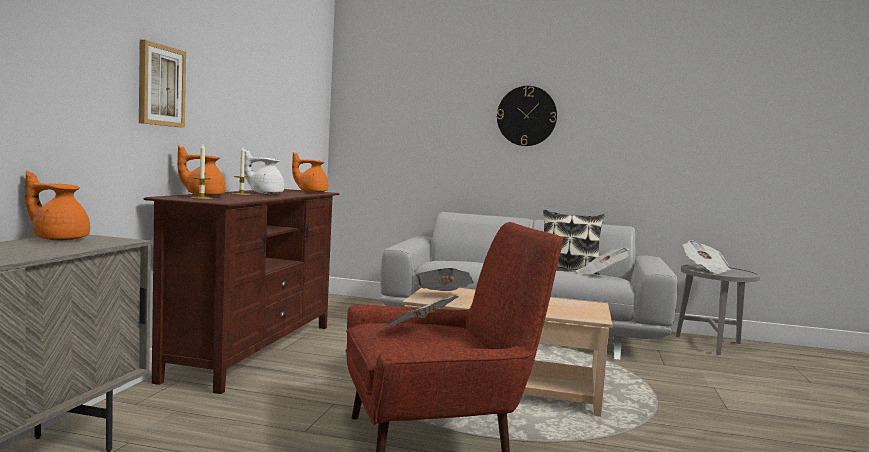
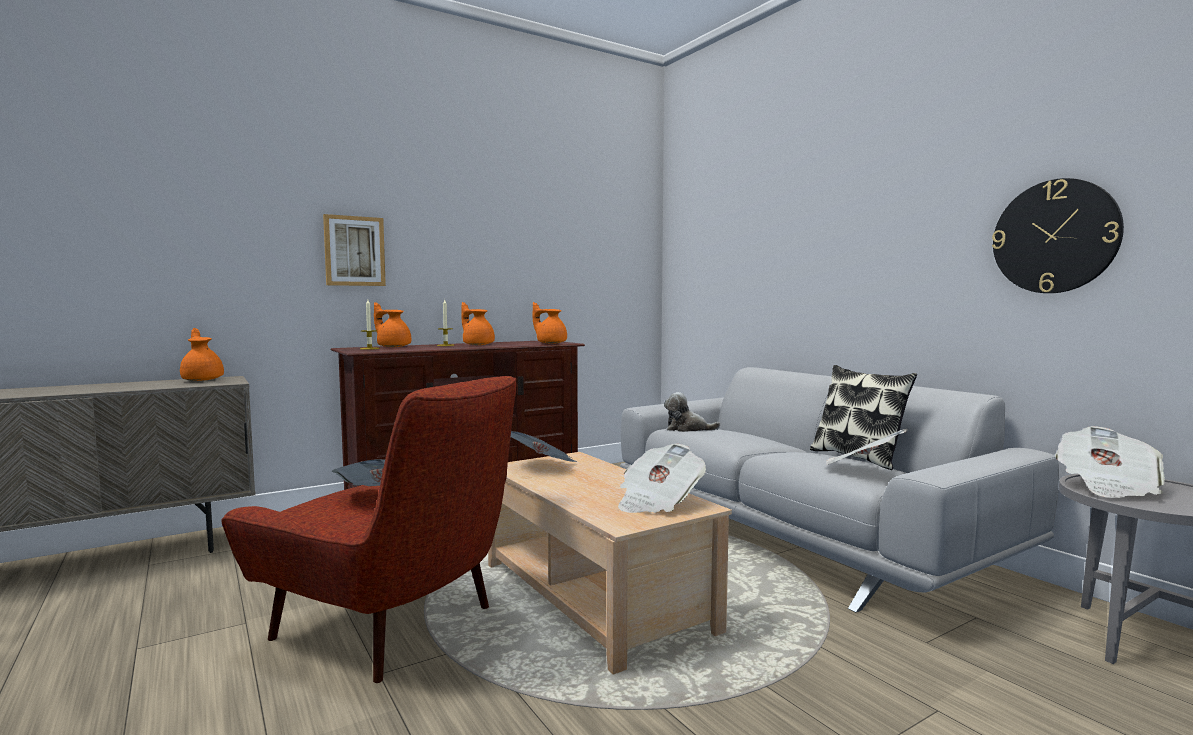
camera: 45 degrees right, 0 degrees up
(265, 193) = (477, 344): white teapot -> orange teapot
(444, 262) = (687, 429): none -> plush toy
(526, 116) = (848, 230): wall clock -> wall clock (1054, 236)
(571, 305) = (657, 502): none -> newspaper

